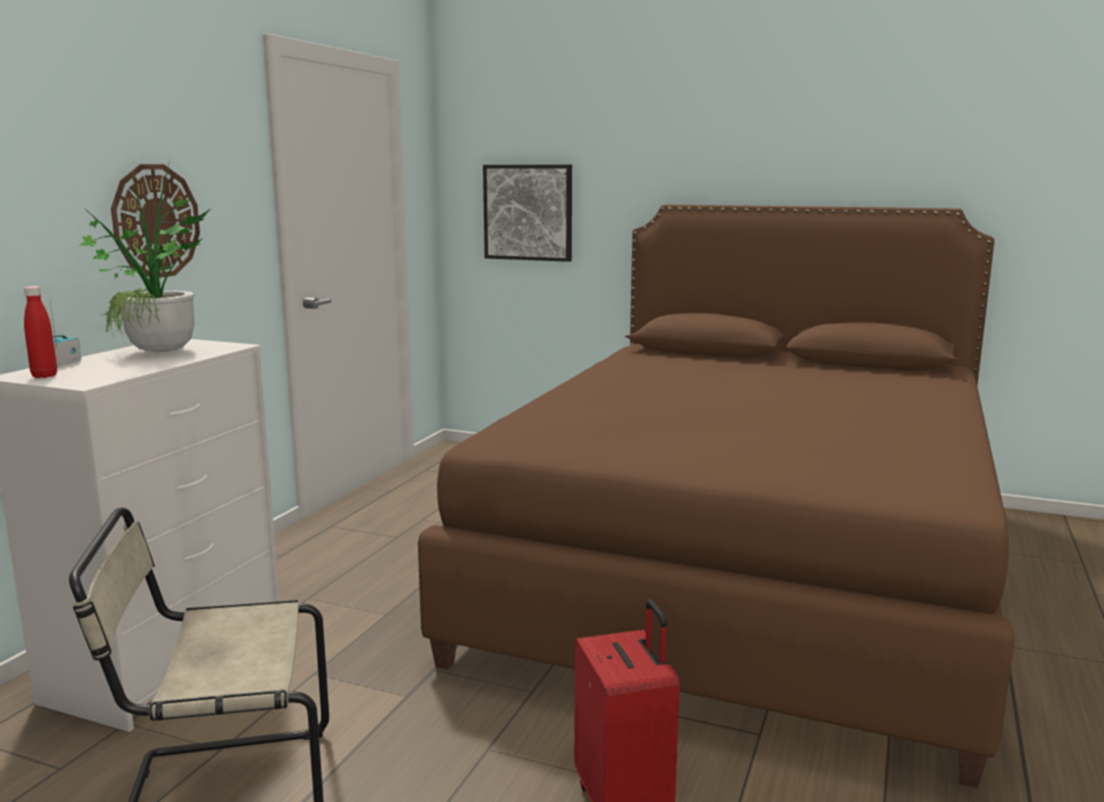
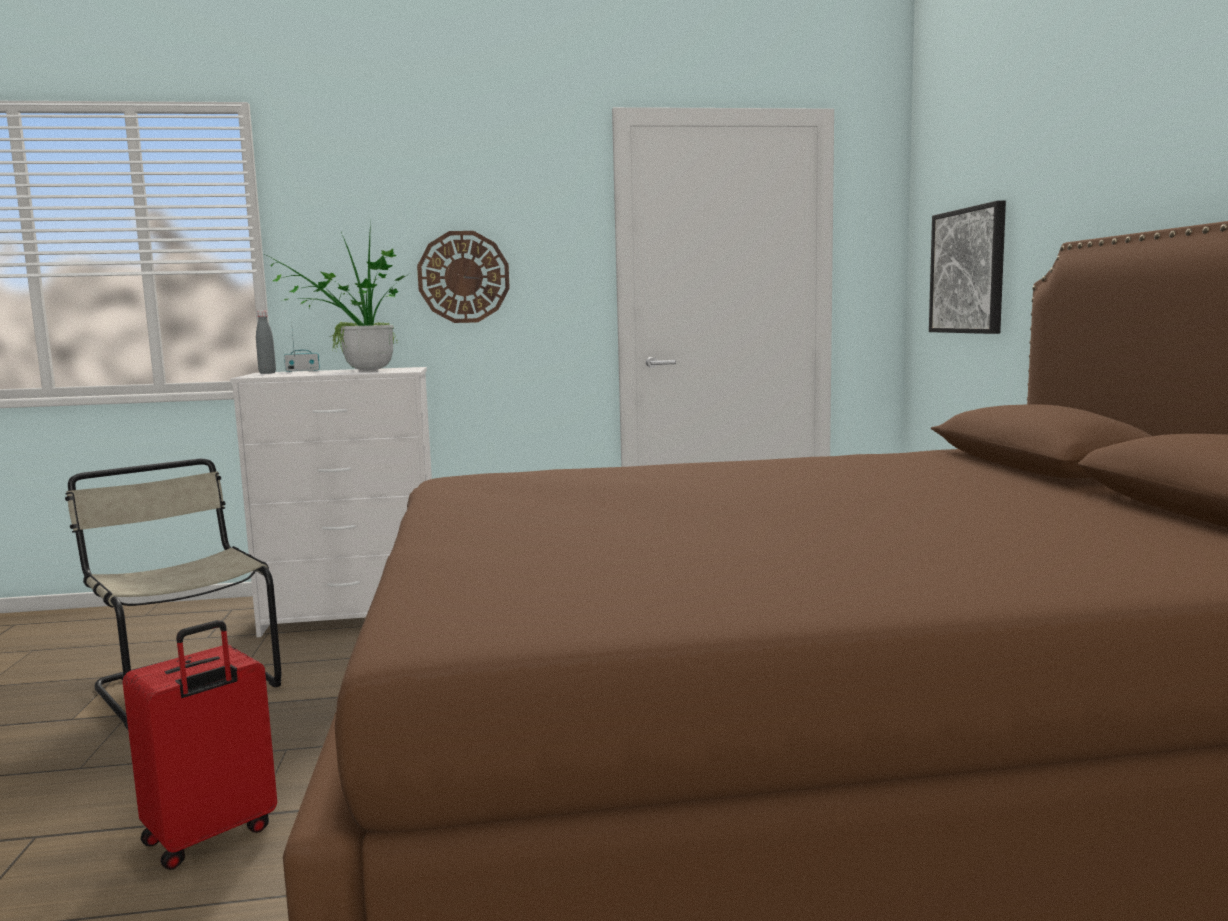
camera: 60 degrees right, 5 degrees down
(44, 376) = (267, 373): red bottle -> grey bottle

